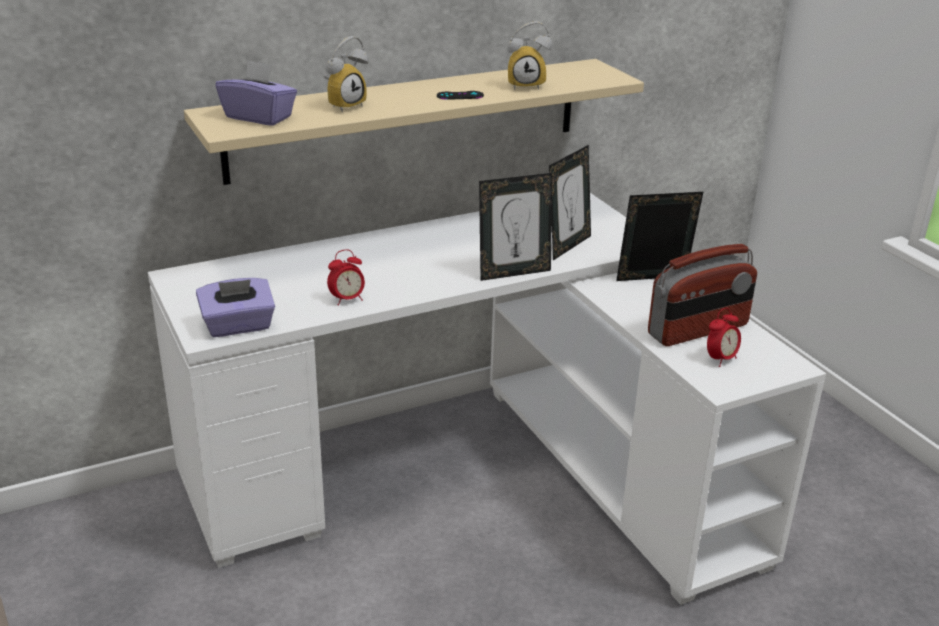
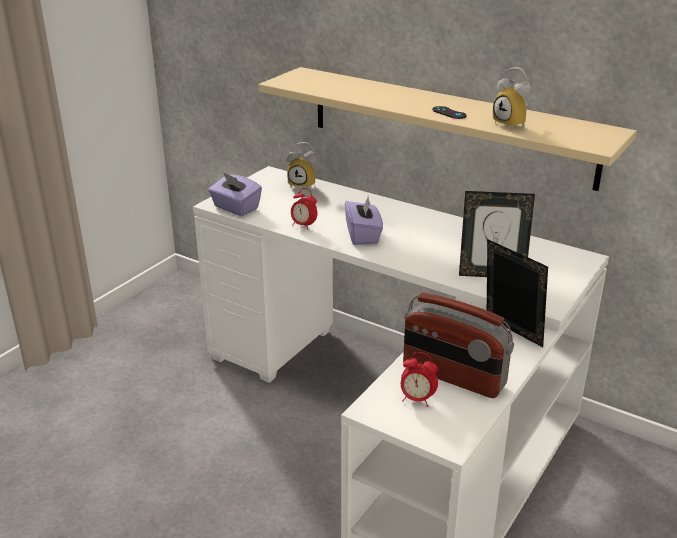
camera: 60 degrees right, 0 degrees up
(259, 117) = (314, 82): purple tissue box -> purple tissue box (363, 235)
(344, 105) = (371, 92): alarm clock -> alarm clock (303, 184)
(513, 272) = (416, 266): picture frame -> none

